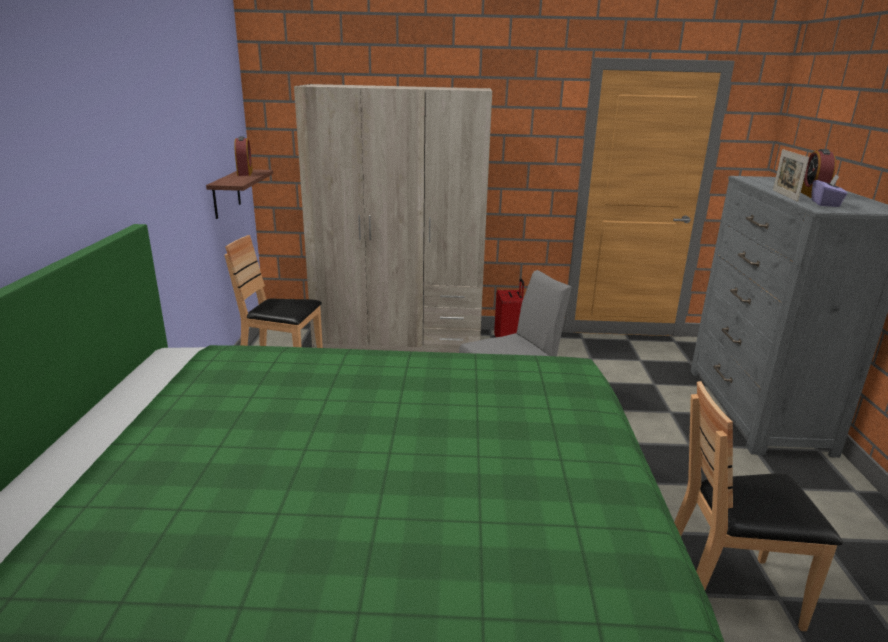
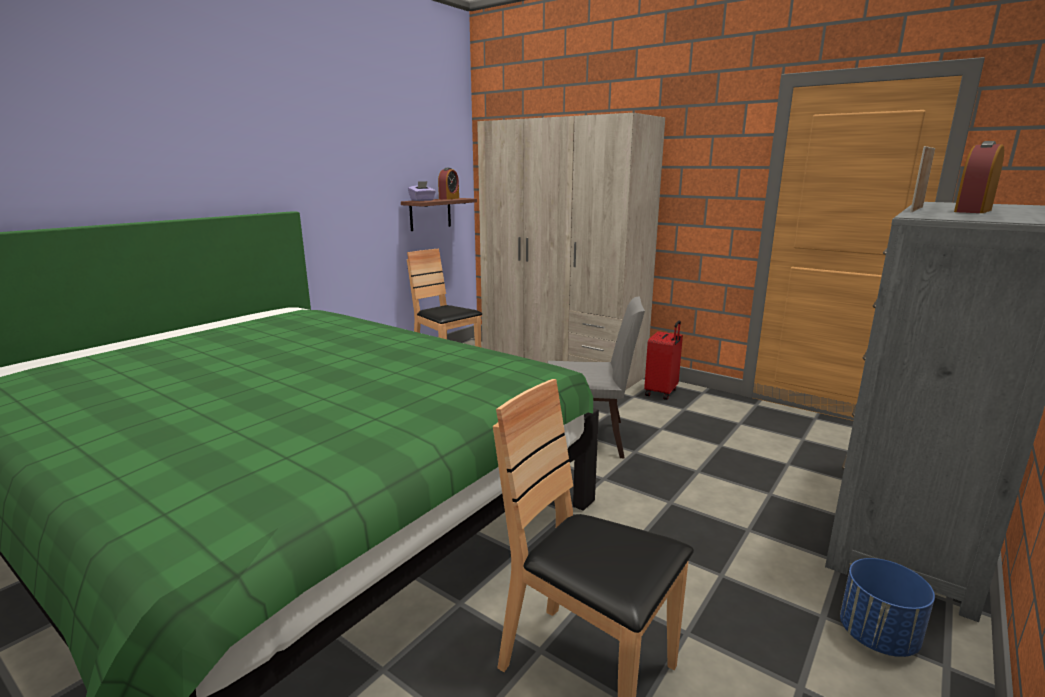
camera: 35 degrees right, 5 degrees down
(816, 488) = (878, 637): none -> blue planter
(825, 204) = (951, 214): purple tissue box -> purple tissue box (422, 200)

